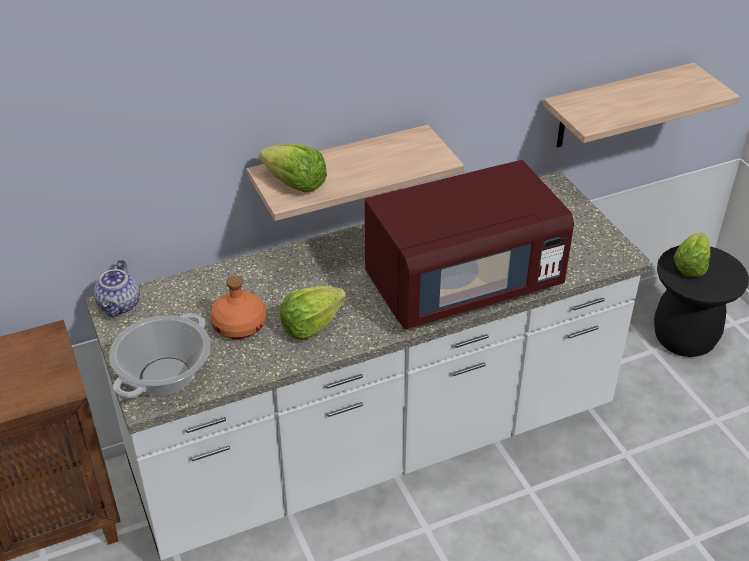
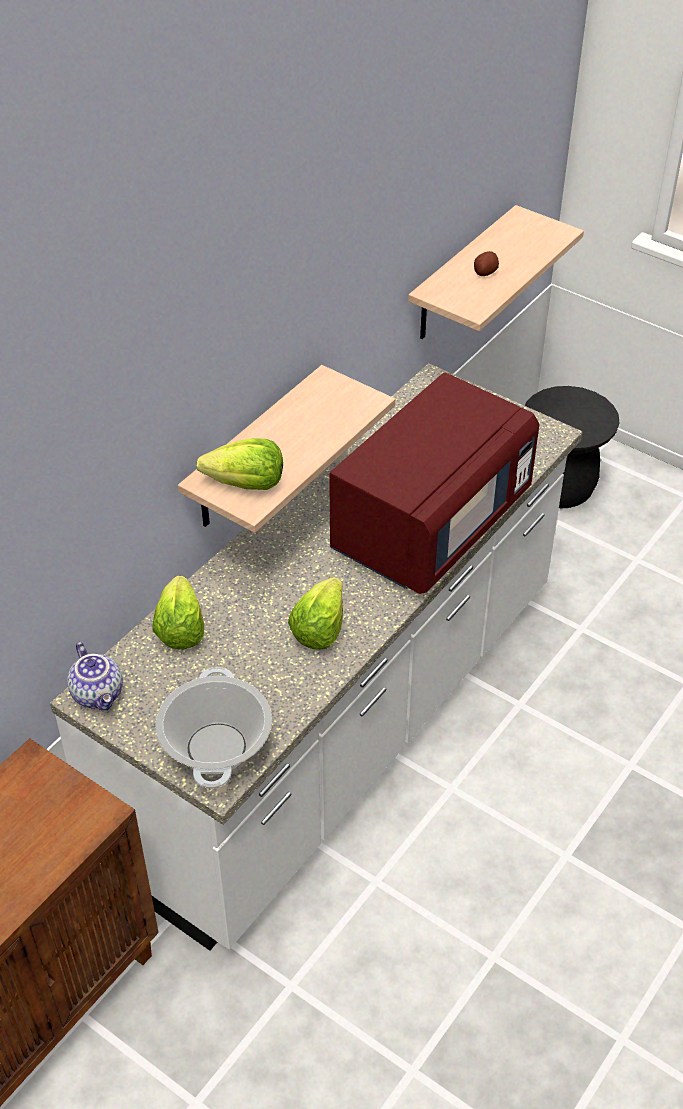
camera: 30 degrees left, 5 degrees up
(240, 325) = (247, 660): orange bottle -> none
(622, 101) = (485, 272): none -> potato
(690, 266) = (557, 414): lettuce -> lettuce (180, 629)

